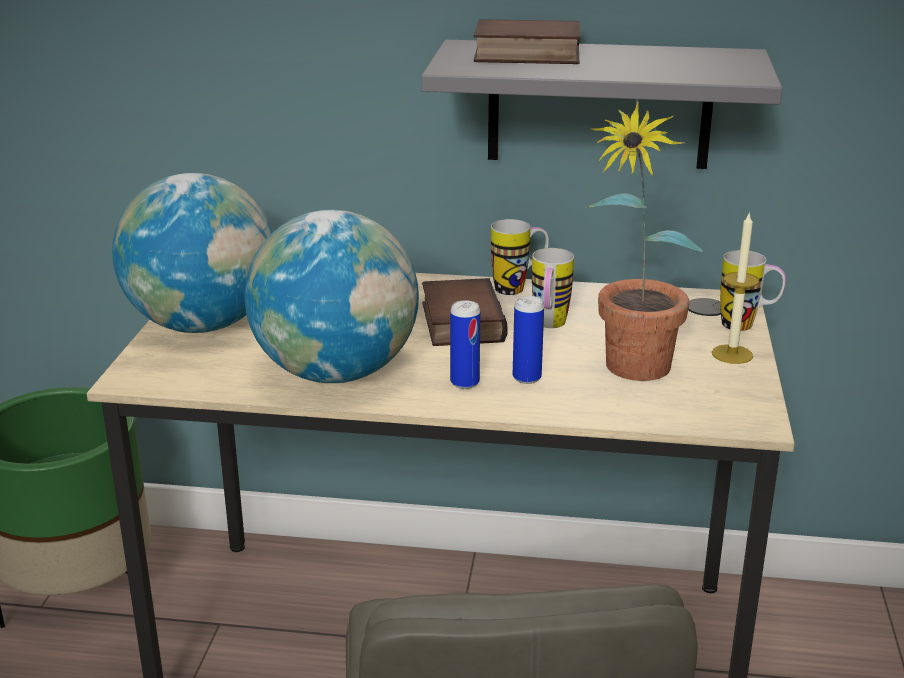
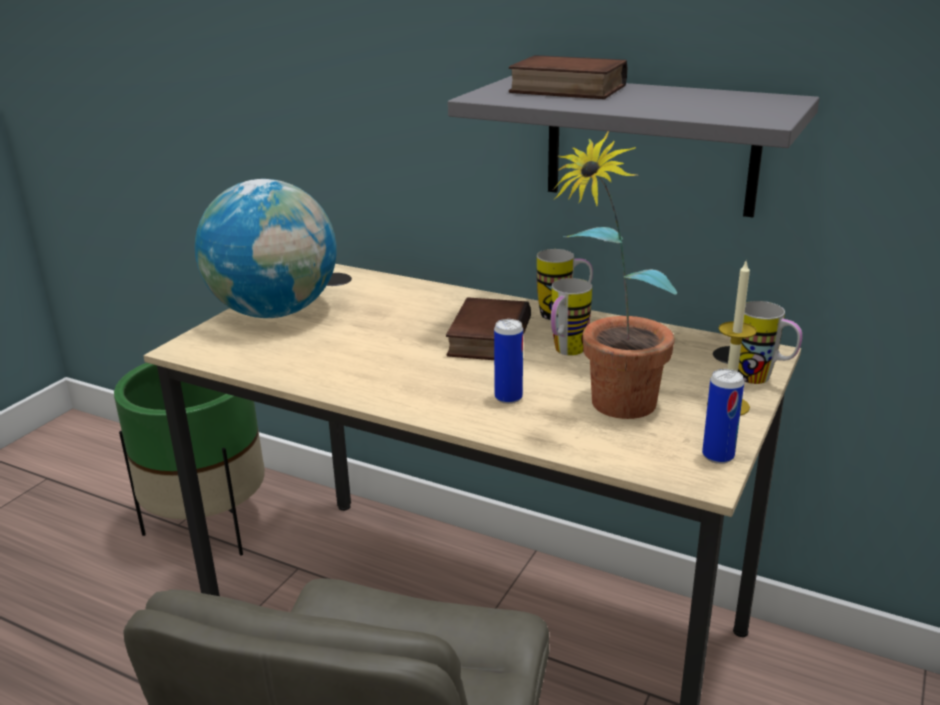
camera: 20 degrees right, 0 degrees up
(336, 373) = (346, 368): globe -> none
(464, 383) = (449, 394): can -> can (718, 456)

